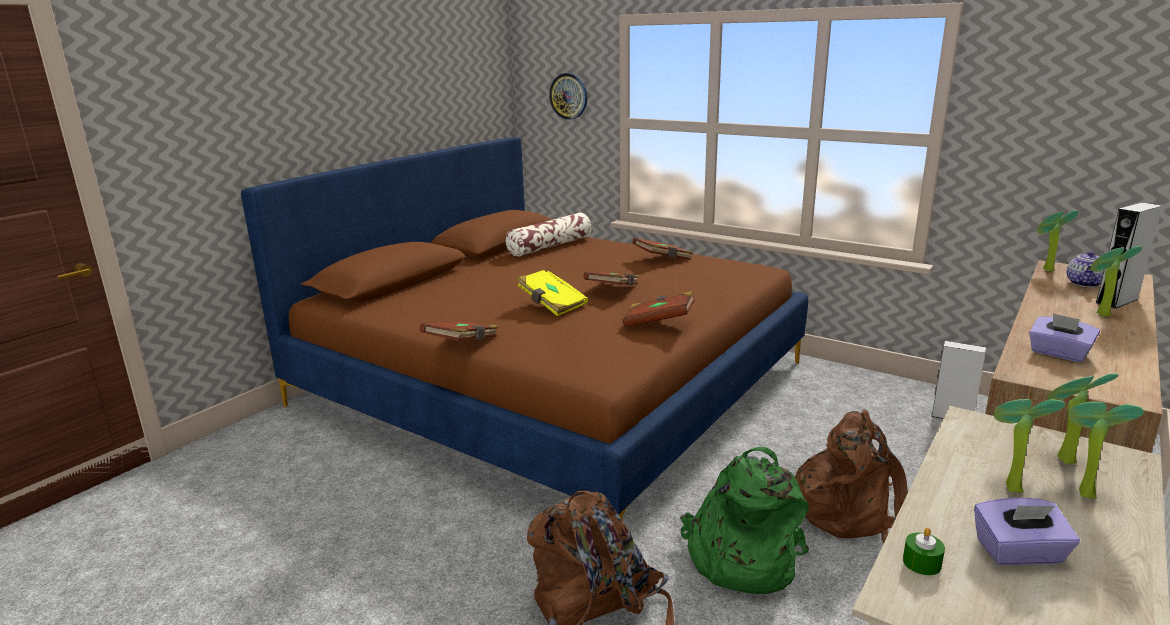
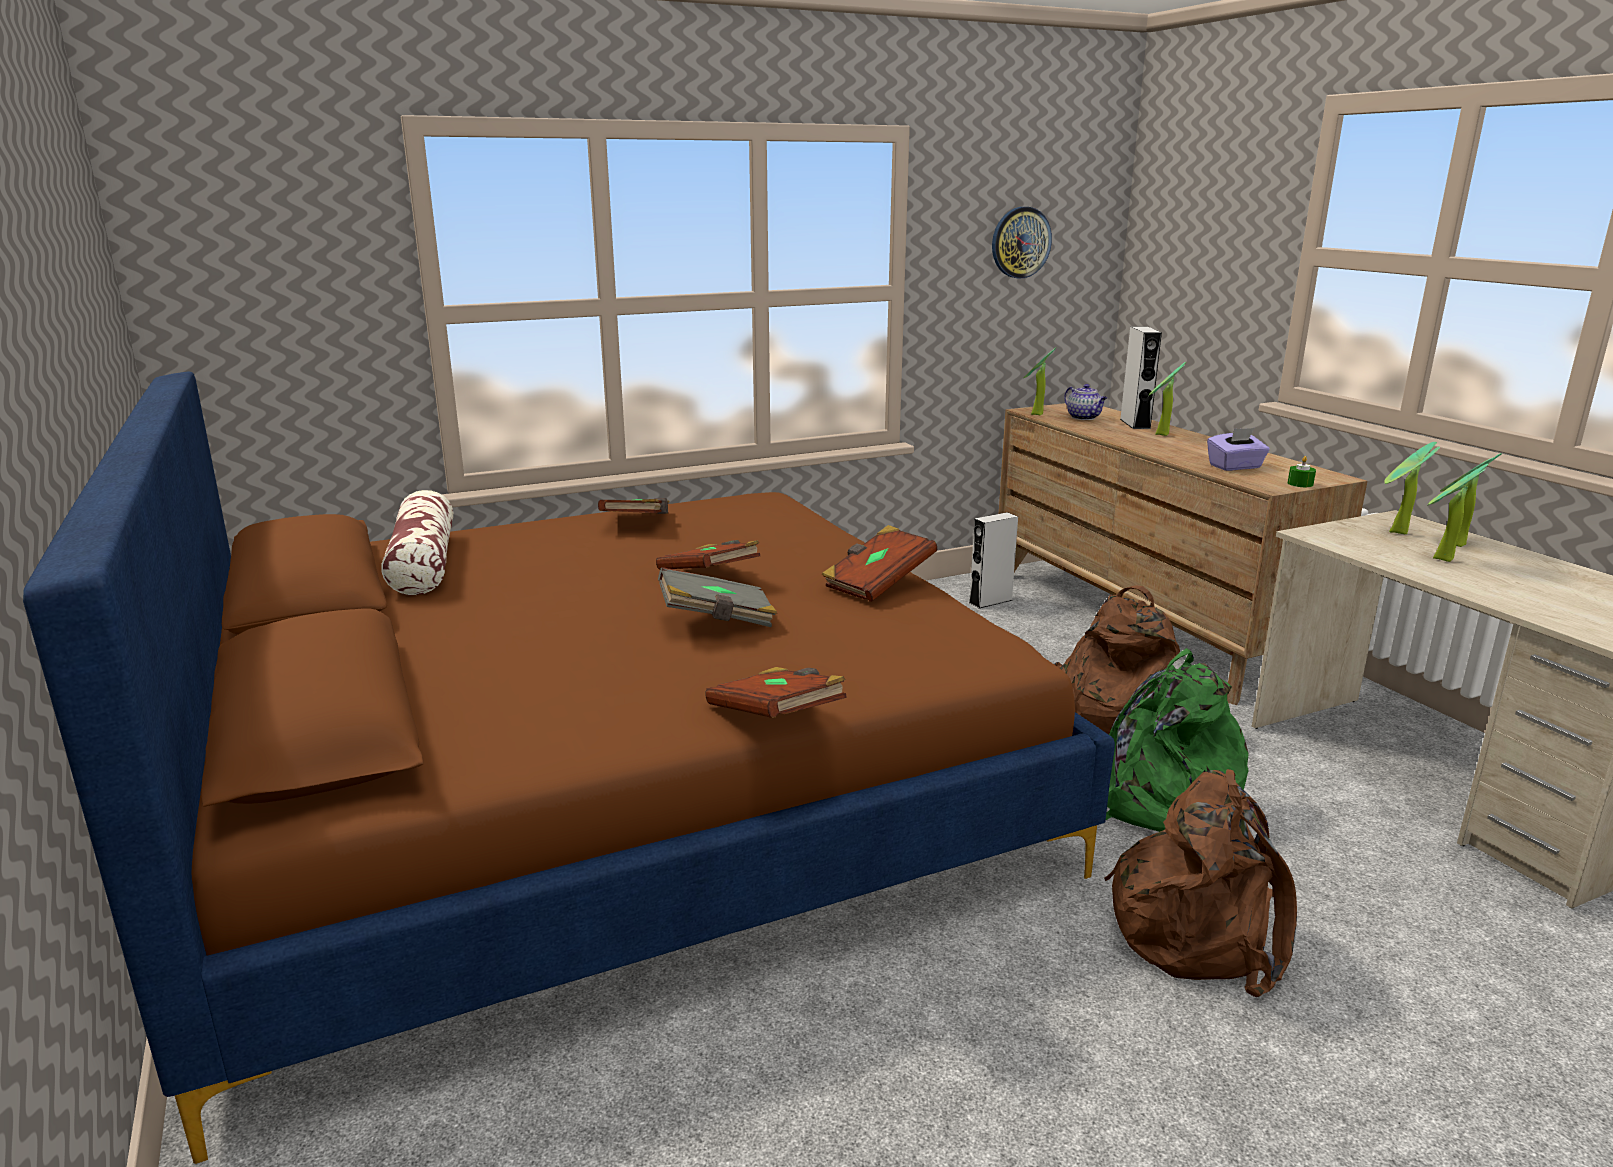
camera: 60 degrees left, 0 degrees up
(551, 304) = (717, 619): yellow book -> grey book
(569, 96) = (292, 275): wall clock -> wall clock (1020, 242)
(921, 563) = (1565, 620): green candle -> green candle (1300, 484)
(1019, 553) = (1547, 588): purple tissue box -> none

